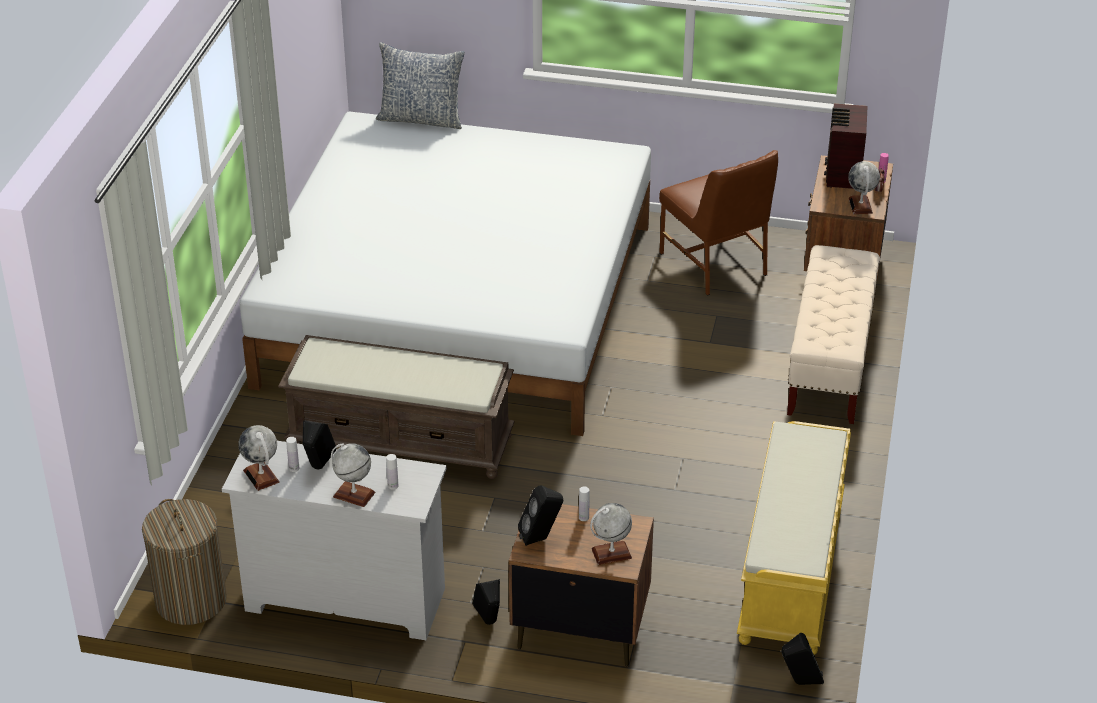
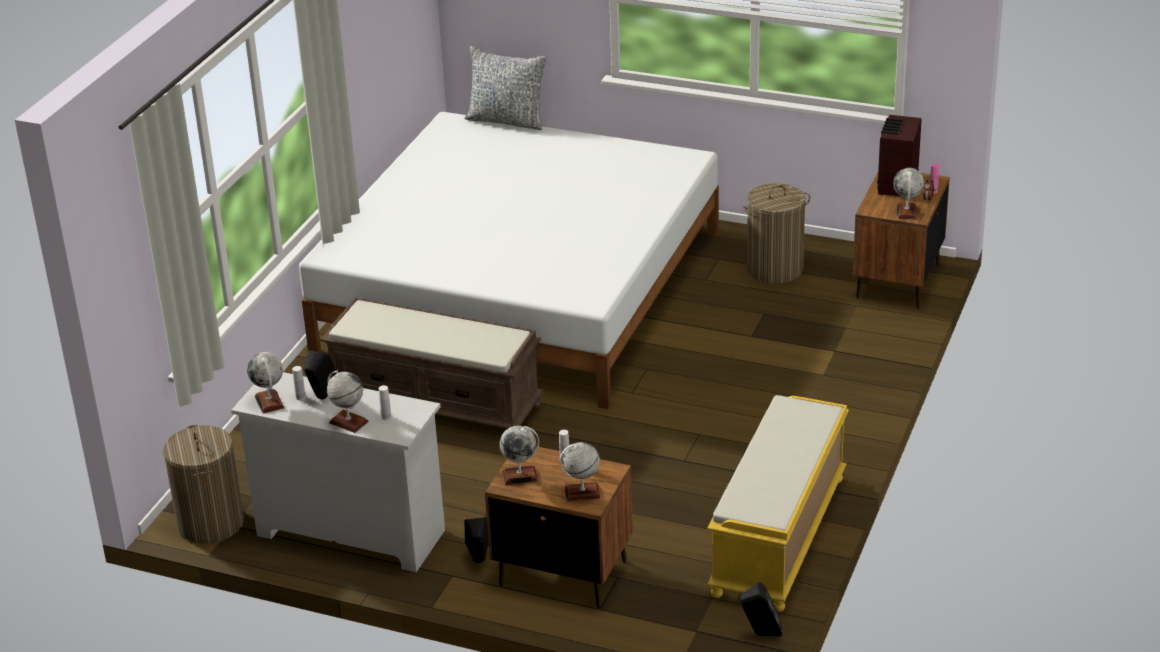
camera: 10 degrees right, 5 degrees down
(541, 538) = (520, 476): black speaker -> globe
(715, 264) = (774, 269): brown chair -> laundry basket
(829, 365) = (863, 362): beige bench -> none

